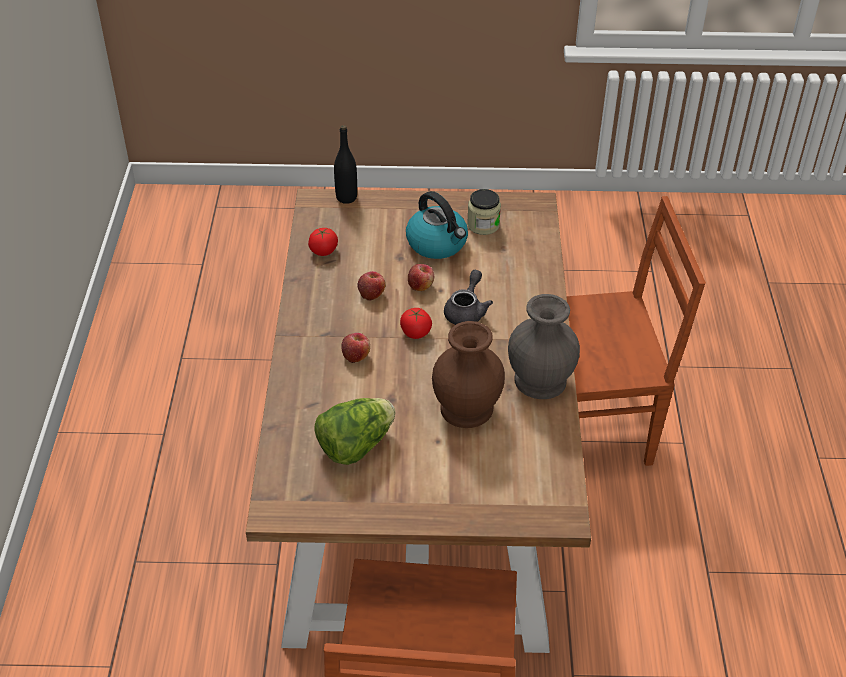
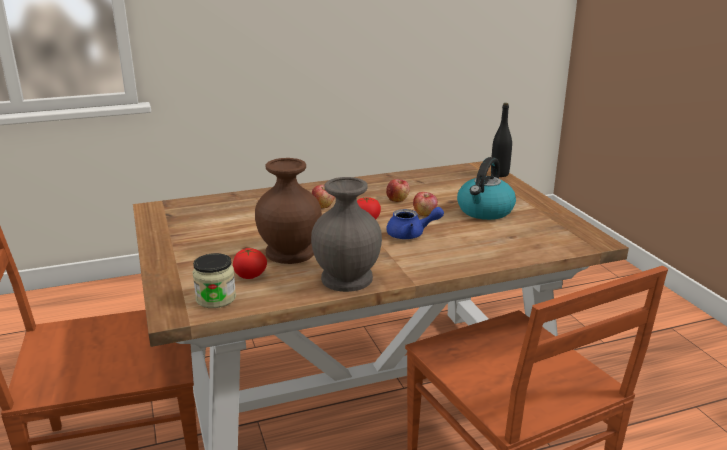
camera: 70 degrees right, 20 degrees down
(323, 251) = (429, 178): tomato -> tomato (250, 275)
(355, 445) = (226, 221): lettuce -> none
(467, 311) = (411, 234): grey teapot -> blue teapot
(483, 225) = (533, 224): jar -> jar (216, 298)

